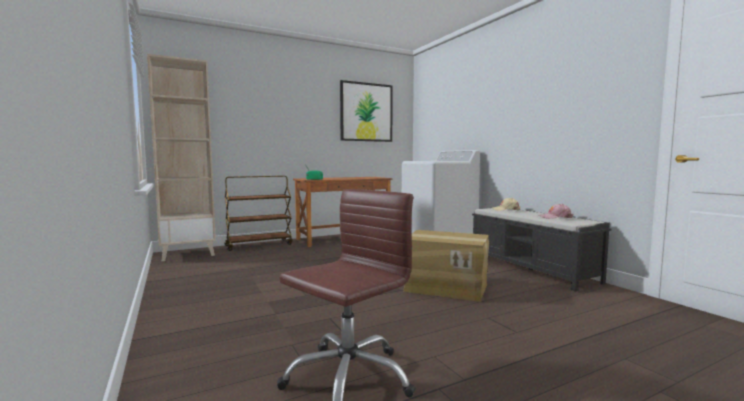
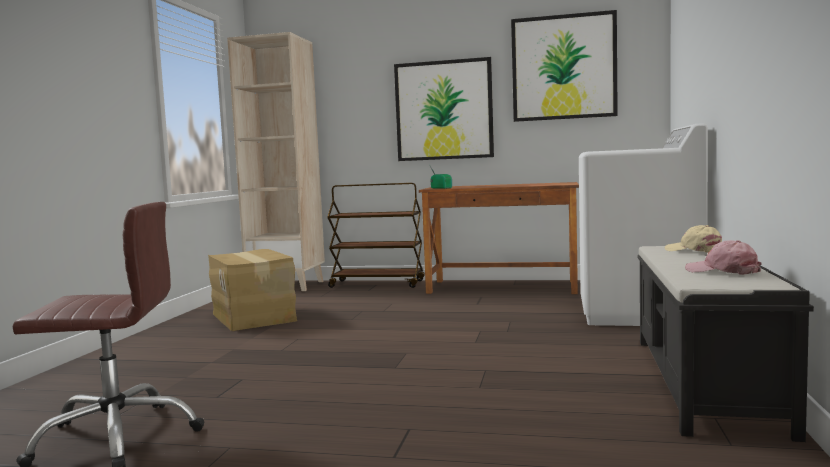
camera: 40 degrees right, 0 degrees up
(299, 130) = (444, 110): none -> picture
(446, 287) = (465, 377): cardboard box -> cardboard box (254, 317)

